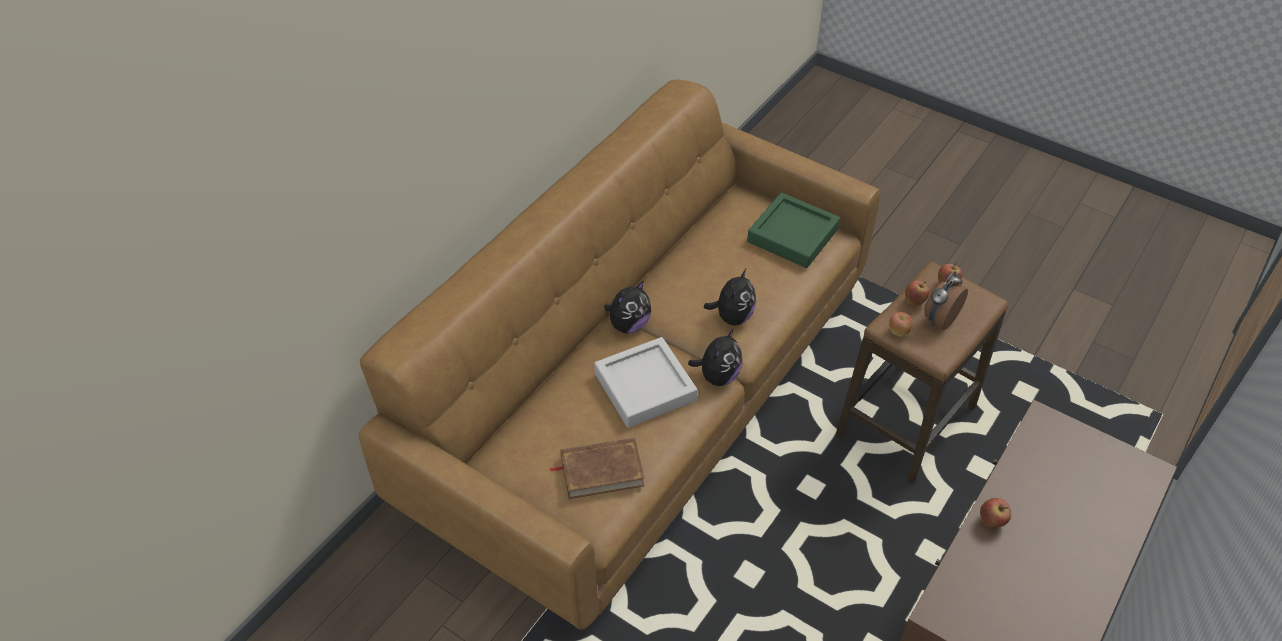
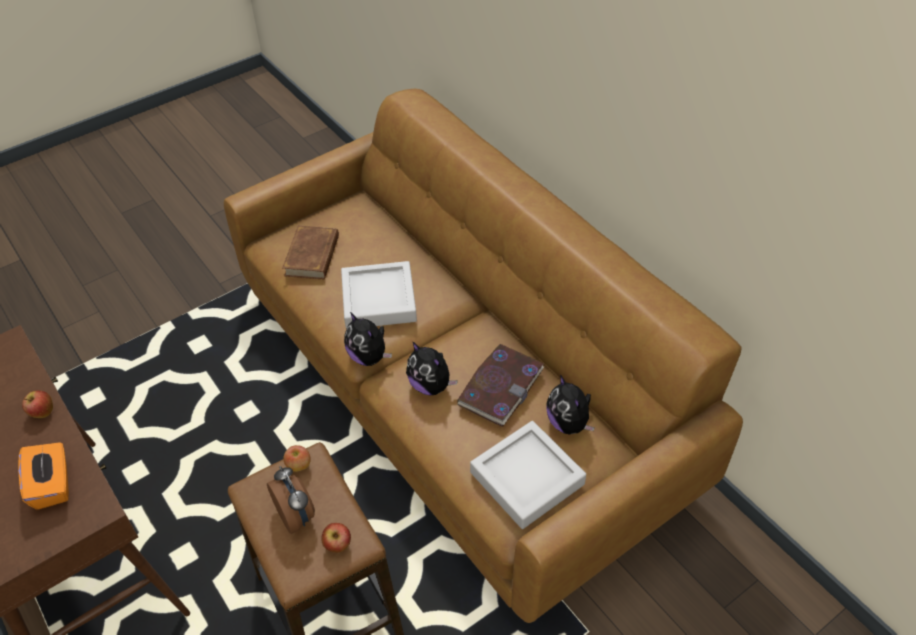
camera: 110 degrees right, 0 degrees up
(628, 325) = (461, 312): plush toy -> plush toy (568, 423)
(714, 267) = (500, 387): none -> book
(792, 235) = (527, 478): green tray -> grey tray
(914, 301) = (333, 504): apple -> none
(1049, 466) = (53, 485): none -> orange tissue box

